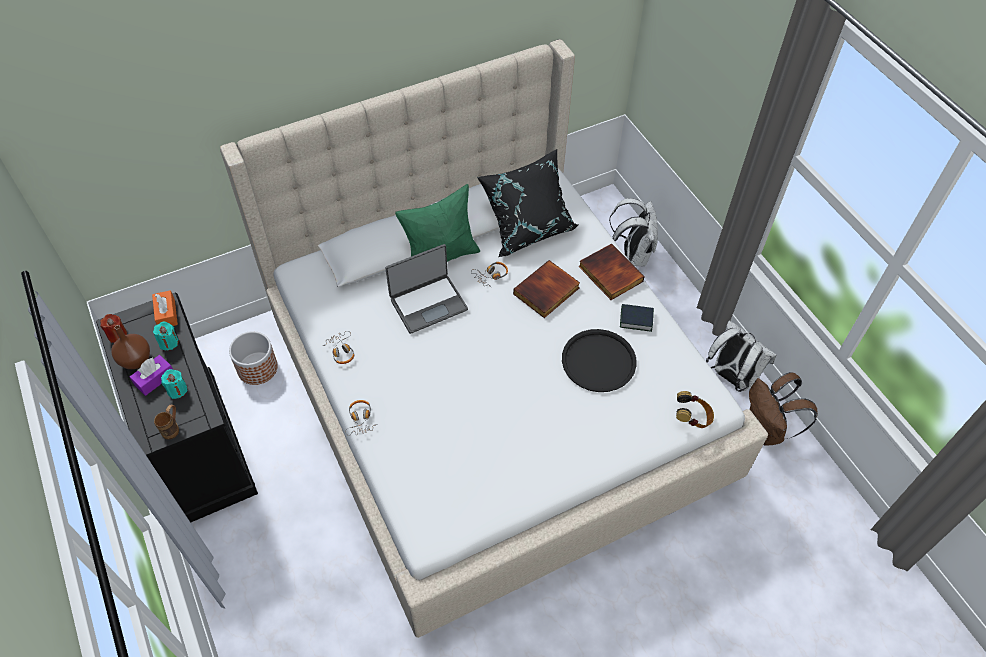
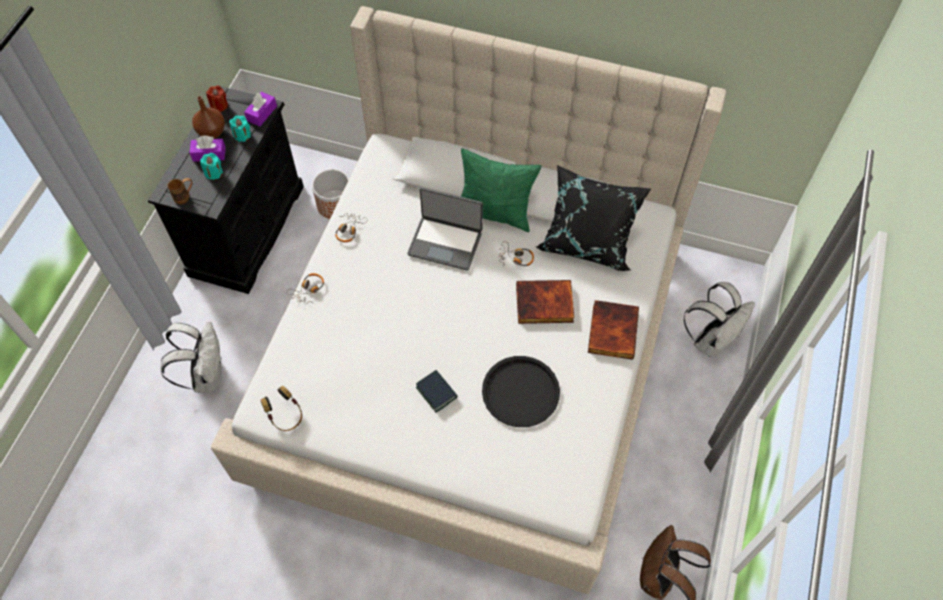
camera: 45 degrees right, 5 degrees up
(167, 314) = (262, 113): orange tissue box -> purple tissue box
(636, 319) = (589, 385): book -> book (436, 392)
(692, 418) = (542, 499): headphones -> headphones (286, 416)
(730, 377) = (680, 510): white backpack -> white backpack (206, 375)

